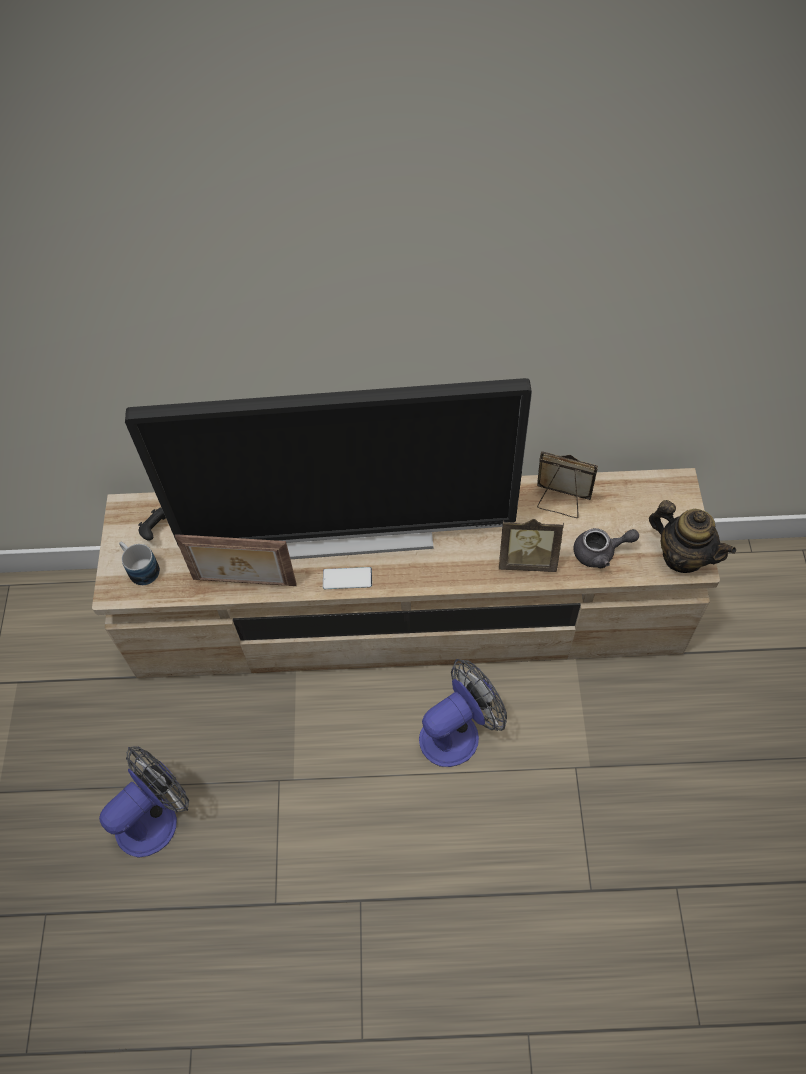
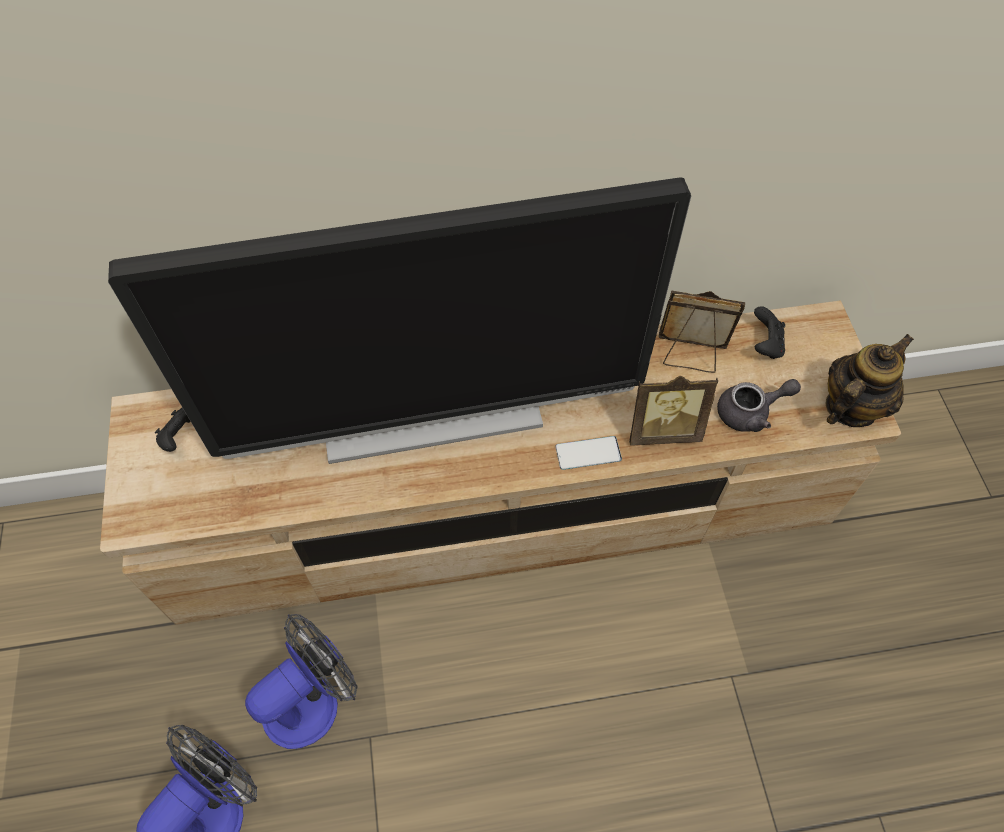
camera: 10 degrees left, 0 degrees up
(140, 568) = (162, 489): mug -> none
(244, 583) = (304, 496): picture frame -> none
(347, 578) = (438, 476): phone -> phone (588, 453)
(458, 731) = (584, 647): fan -> fan (312, 699)
(623, 499) = (765, 345): none -> black game controller
(682, 556) = (850, 407): teapot -> teapot turned 75 degrees counterclockwise

